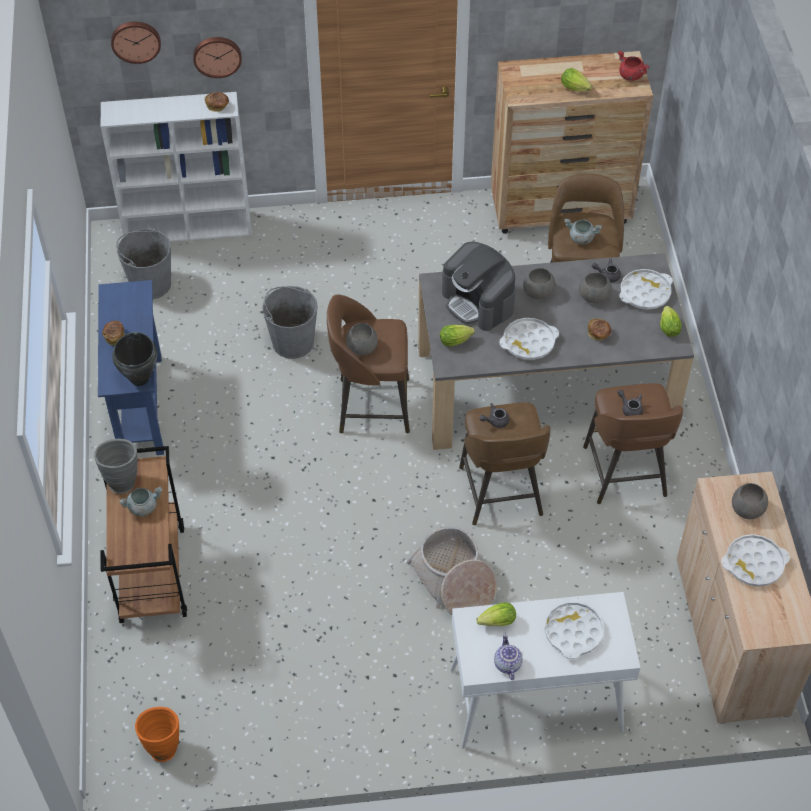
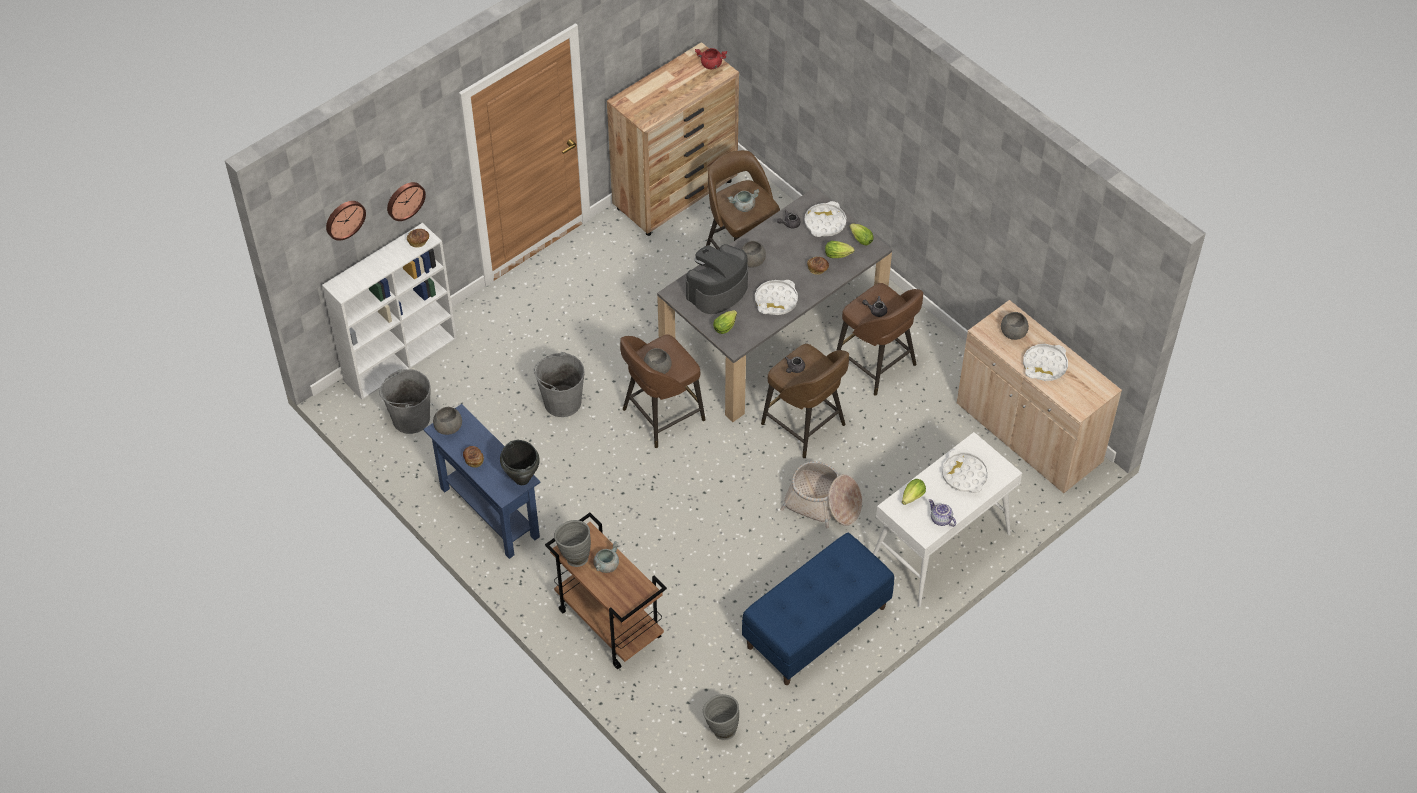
camera: 35 degrees left, 0 degrees up
(162, 745) = (720, 729): orange vase -> grey vase
(341, 703) = (816, 628): none -> blue bench
(478, 302) = (717, 290): coffee machine -> coffee machine turned 120 degrees clockwise
(576, 89) = (681, 94): lettuce -> lettuce (839, 255)
(593, 296) = (792, 243): grey bowl -> grey bowl (448, 427)

